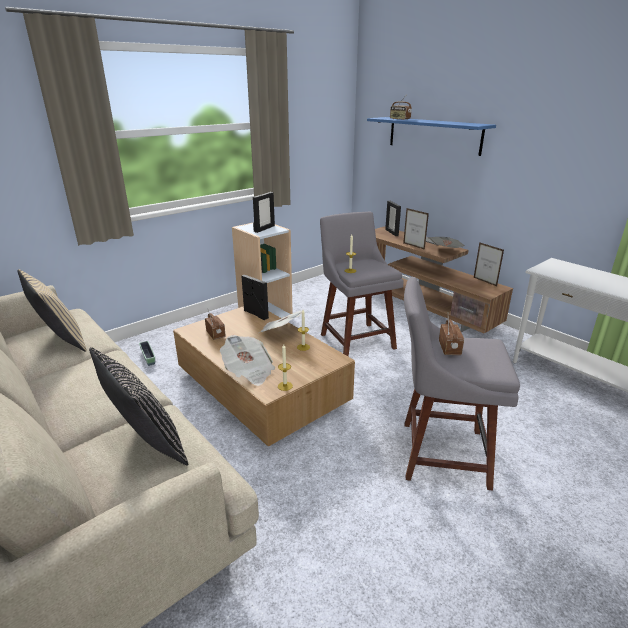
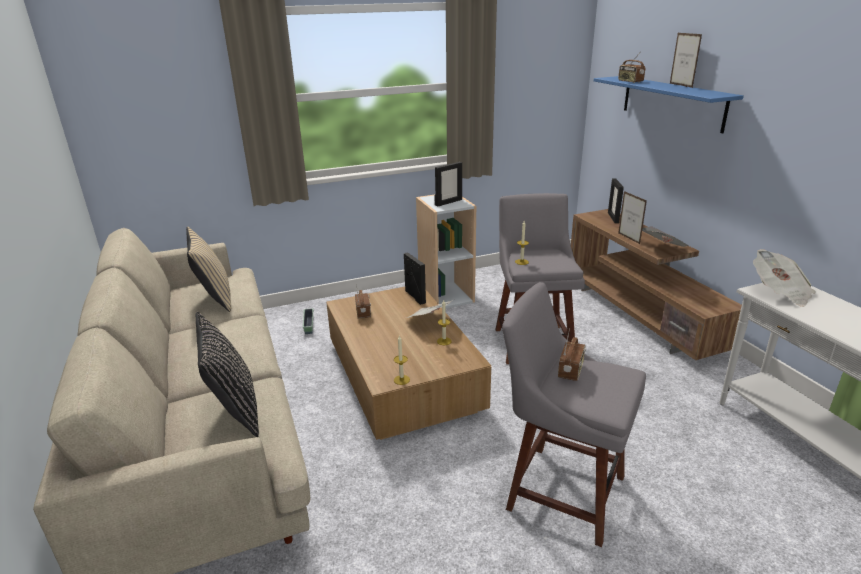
camera: 20 degrees right, 0 degrees up
(248, 371) = (374, 358): newspaper -> newspaper (780, 292)
(485, 282) = (712, 294): picture frame -> picture frame (680, 85)

